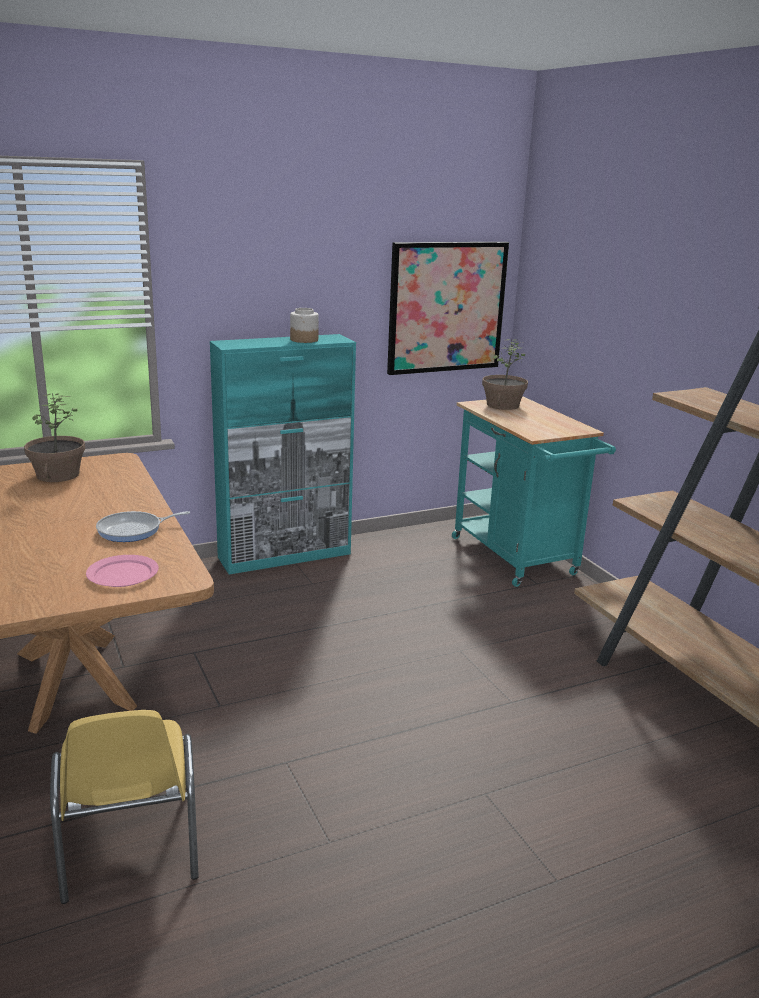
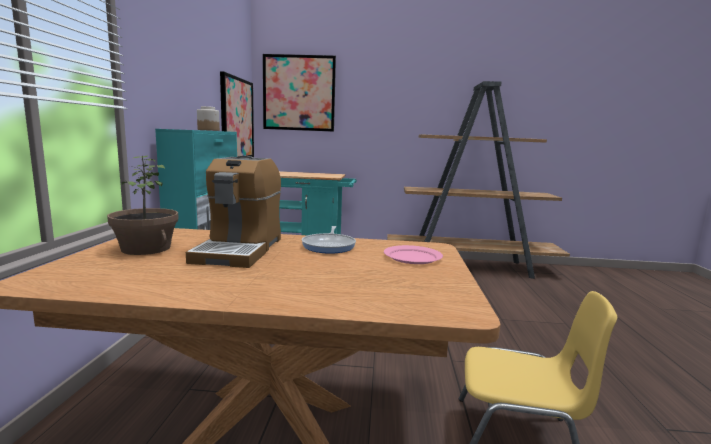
camera: 60 degrees left, 10 degrees down
(83, 502) = (239, 250): none -> coffee machine
(502, 405) = (281, 173): potted plant -> none
(568, 264) = (299, 93): none -> picture

